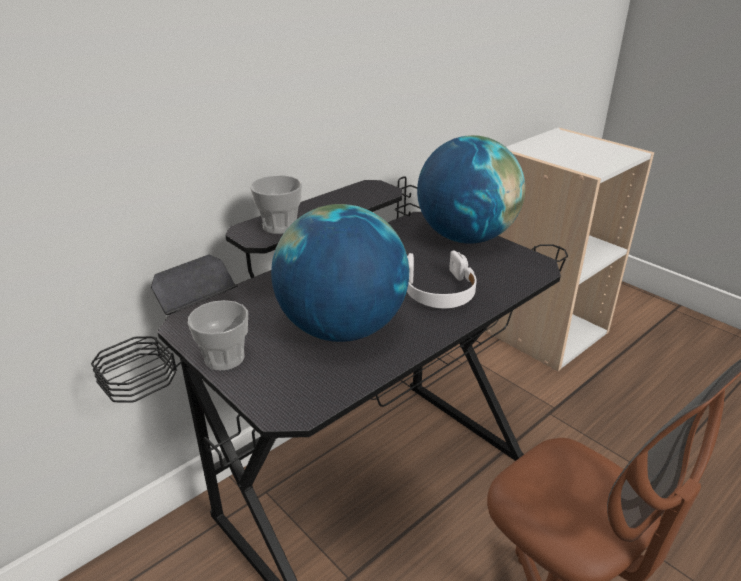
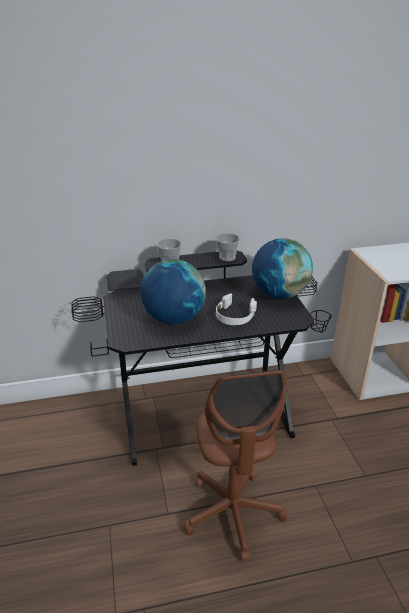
camera: 30 degrees right, 0 degrees up
(224, 358) = (118, 315): cup -> cup (227, 257)

